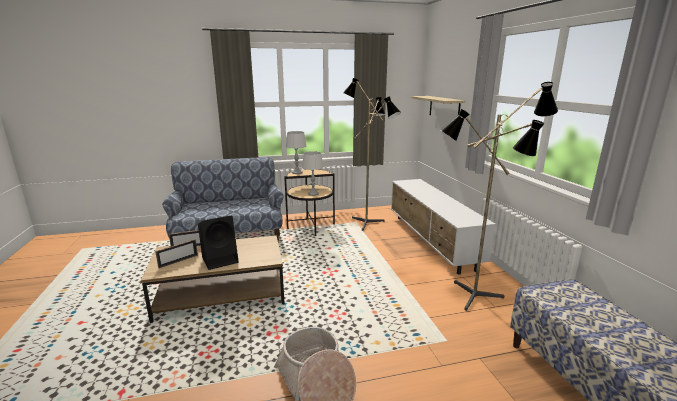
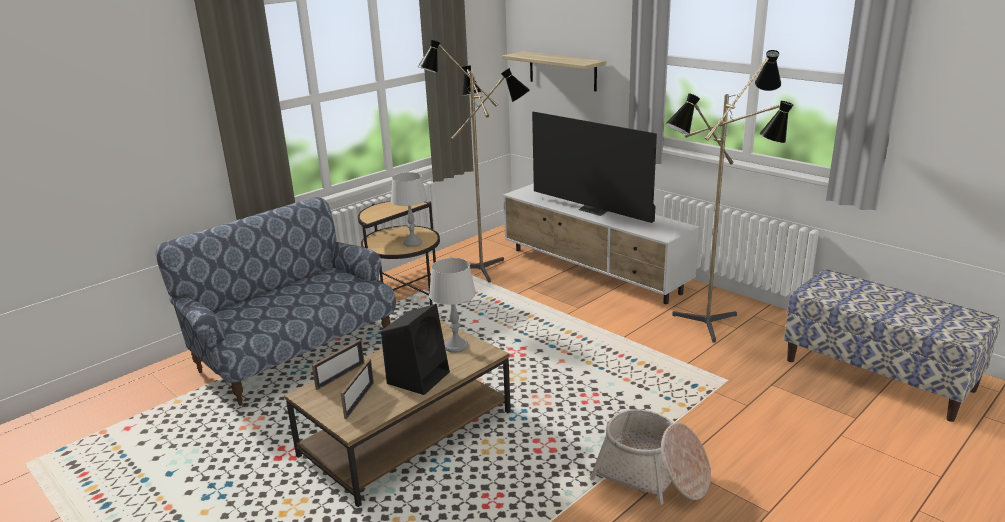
camera: 30 degrees left, 5 degrees up
(296, 172) = (371, 214): grey table lamp -> grey table lamp (455, 346)
(435, 199) = (595, 210): none -> television

